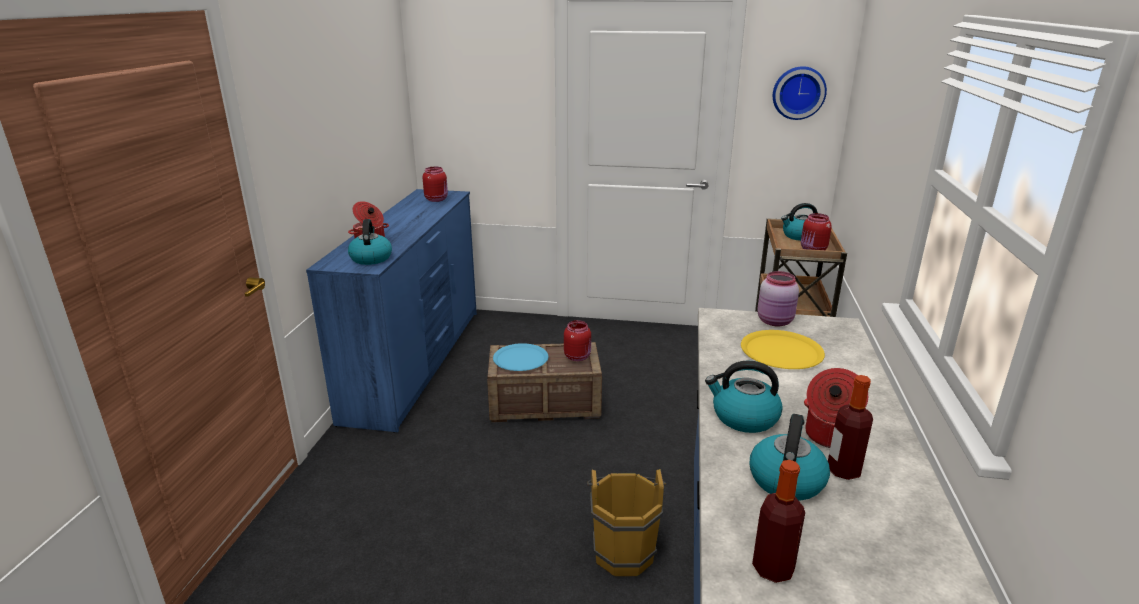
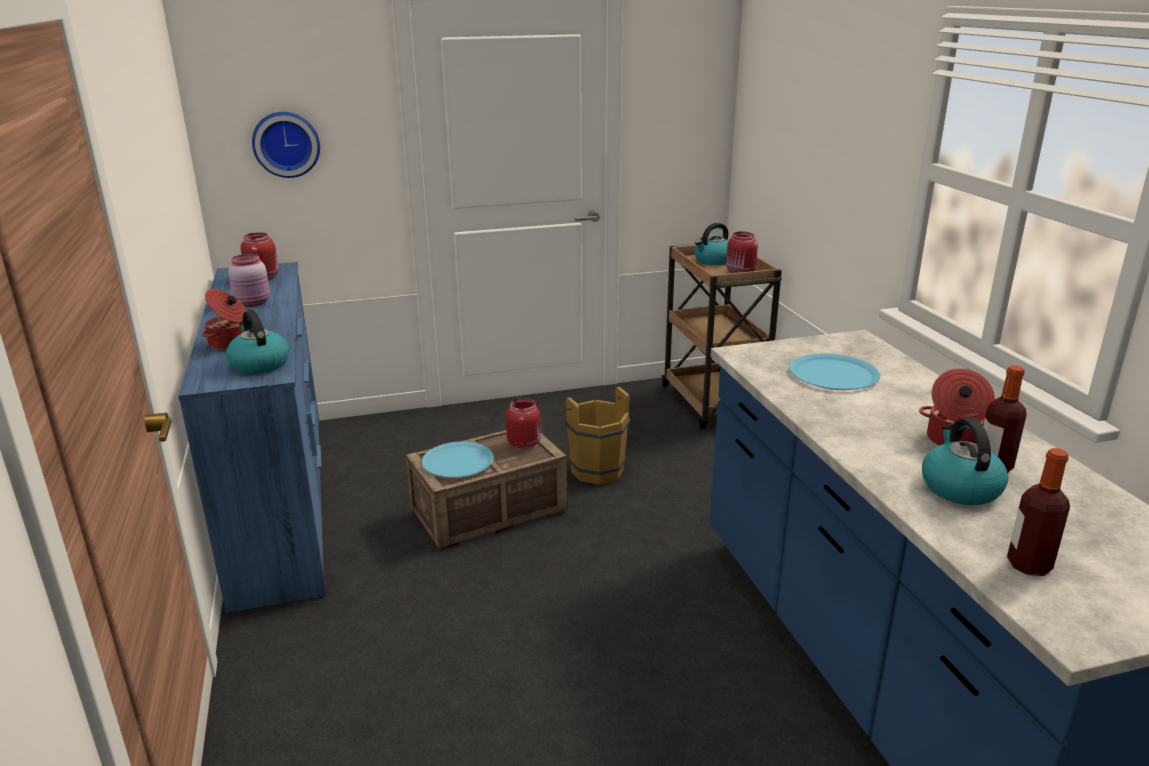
camera: 25 degrees left, 0 degrees up
(623, 550) = (693, 642): brown bucket -> brown bucket (595, 469)
(743, 417) = (867, 443): kettle -> none
(776, 321) = (798, 347): pink jar -> pink jar (253, 303)
(781, 351) = (833, 374): yellow plate -> blue plate
(798, 92) = (685, 100): wall clock -> wall clock (286, 144)

